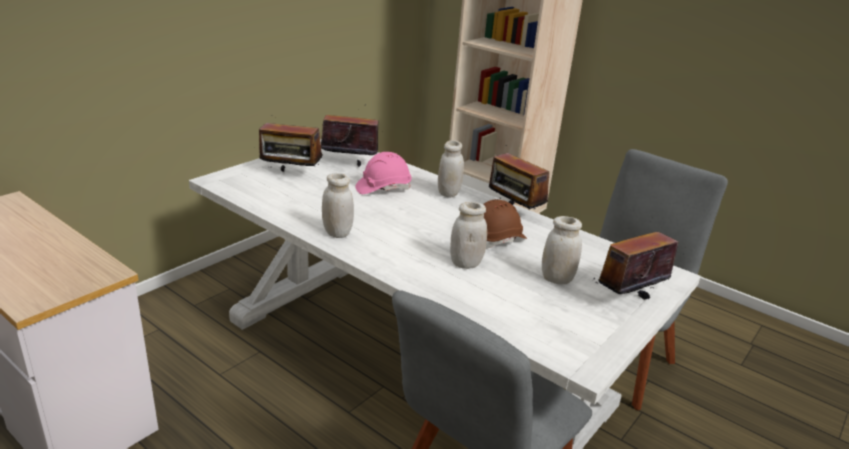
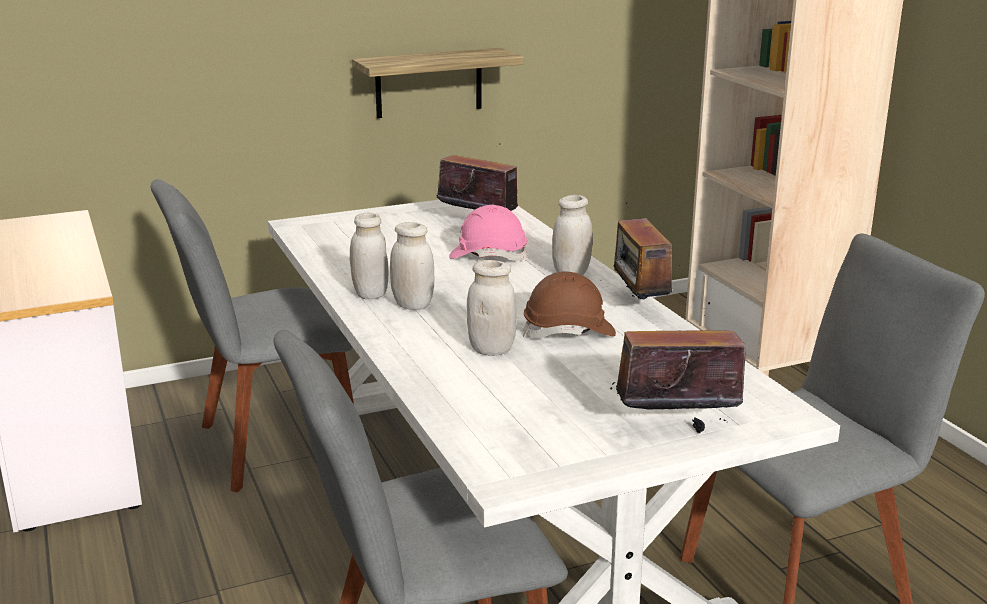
camera: 30 degrees right, 5 degrees down
(221, 351) = (270, 445): none -> grey chair
(268, 58) = (429, 83): none -> shelf
(291, 175) = (389, 229): radio -> none
(556, 279) = (596, 387): white jar -> white jar (413, 305)

